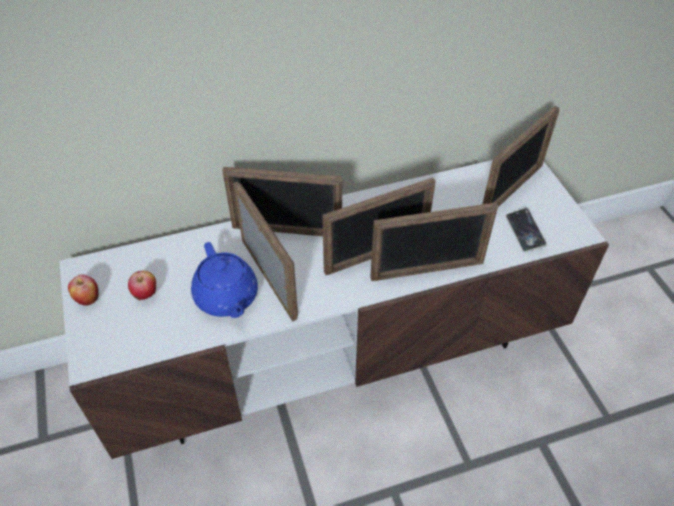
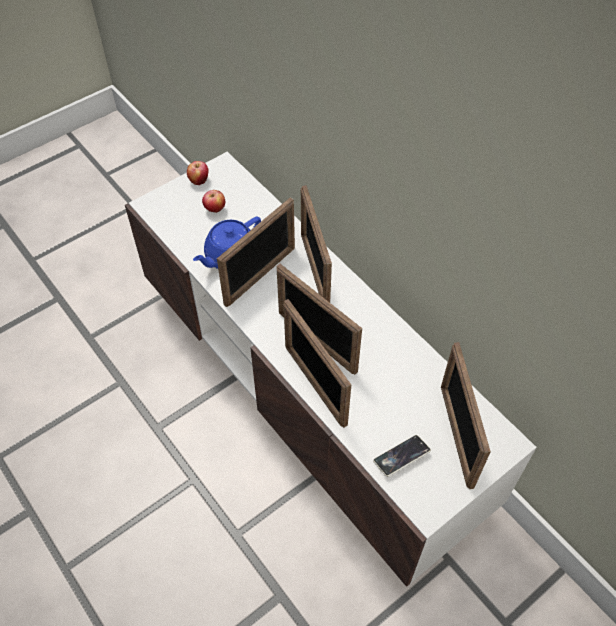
camera: 70 degrees right, 5 degrees up
(511, 191) = (456, 435): picture frame -> picture frame turned 60 degrees clockwise

